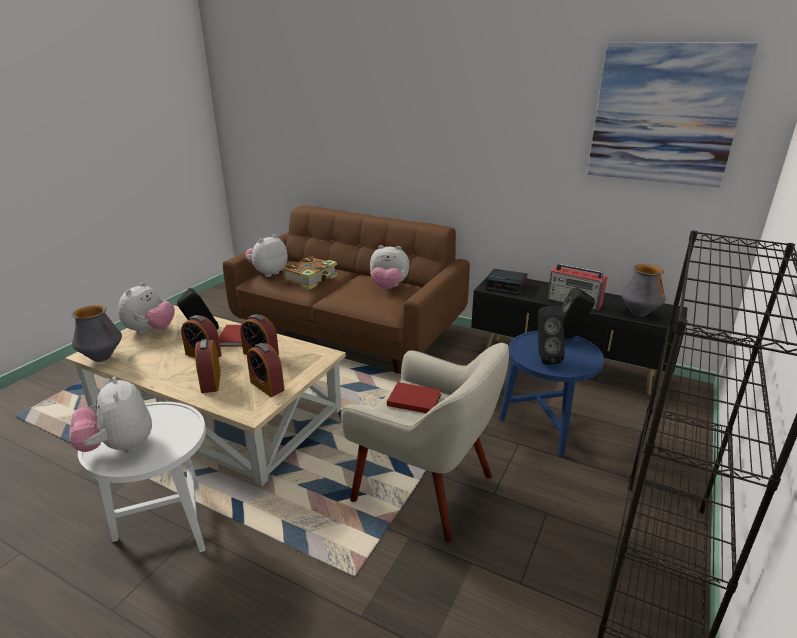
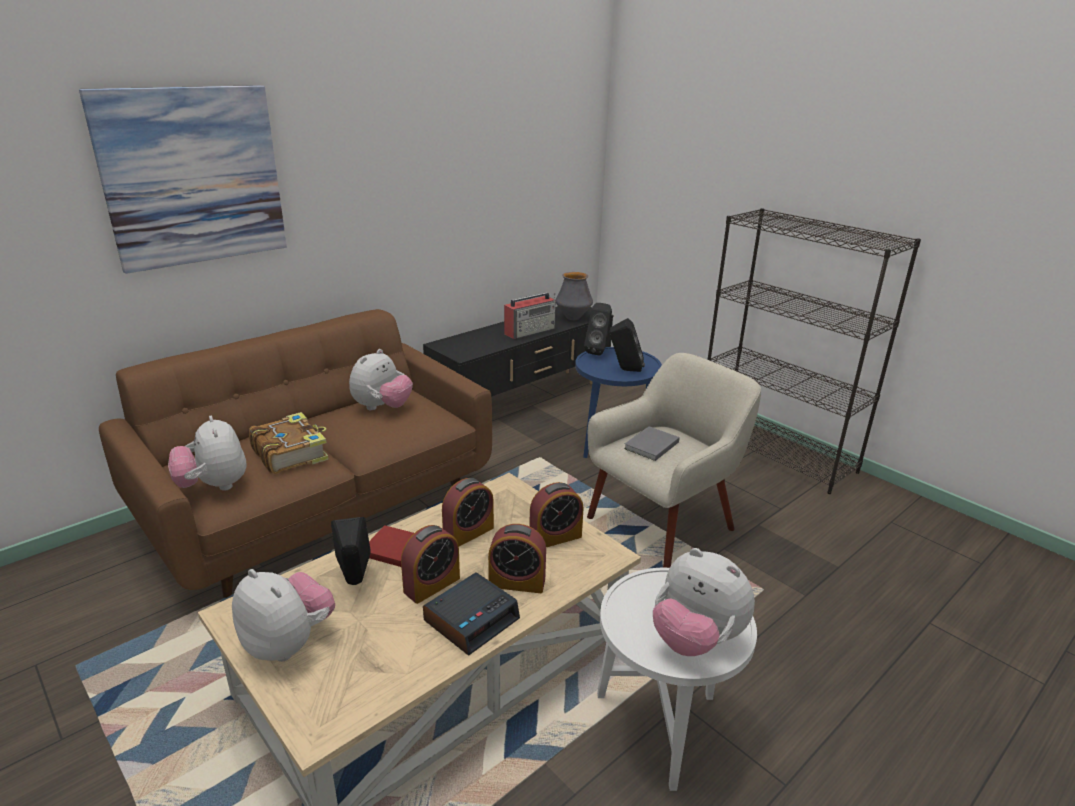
camera: 70 degrees left, 0 degrees up
(102, 358) = (351, 708): vase -> none
(119, 447) = (696, 639): plush toy -> plush toy turned 45 degrees clockwise
(413, 399) = (650, 446): red book -> grey book
(506, 286) = (468, 347): alarm clock -> alarm clock (471, 619)
(664, 114) = (538, 137): picture -> picture (193, 177)

